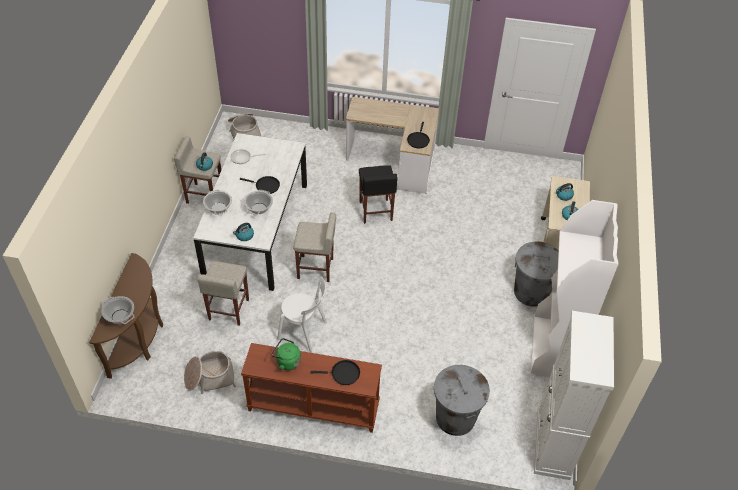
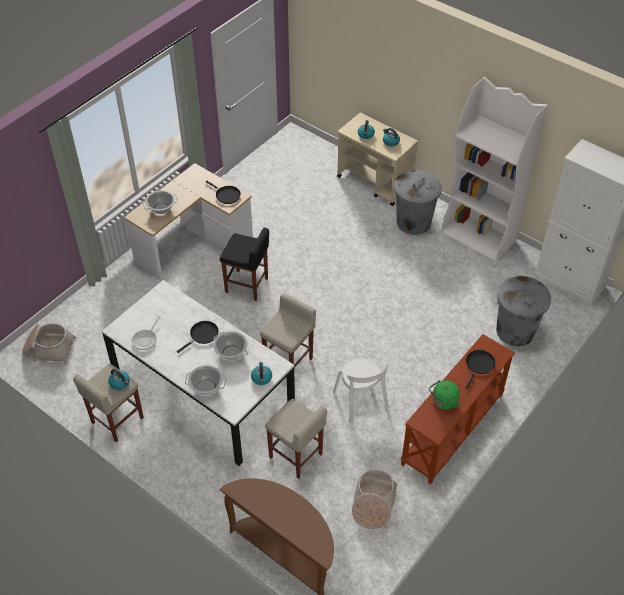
camera: 60 degrees left, 0 degrees up
(120, 316) = (307, 527): cooking pot -> cooking pot (161, 208)
(304, 331) = (361, 402): white chair -> white chair turned 105 degrees clockwise

